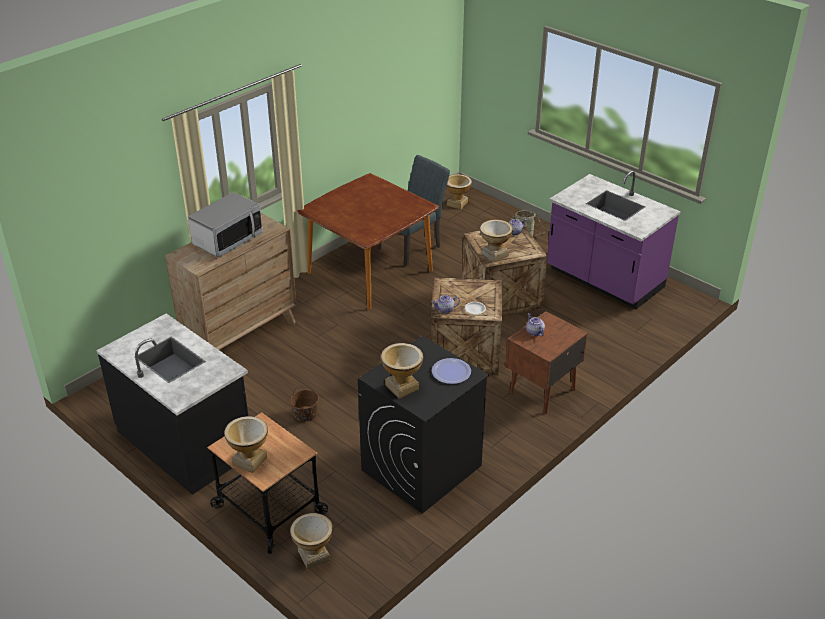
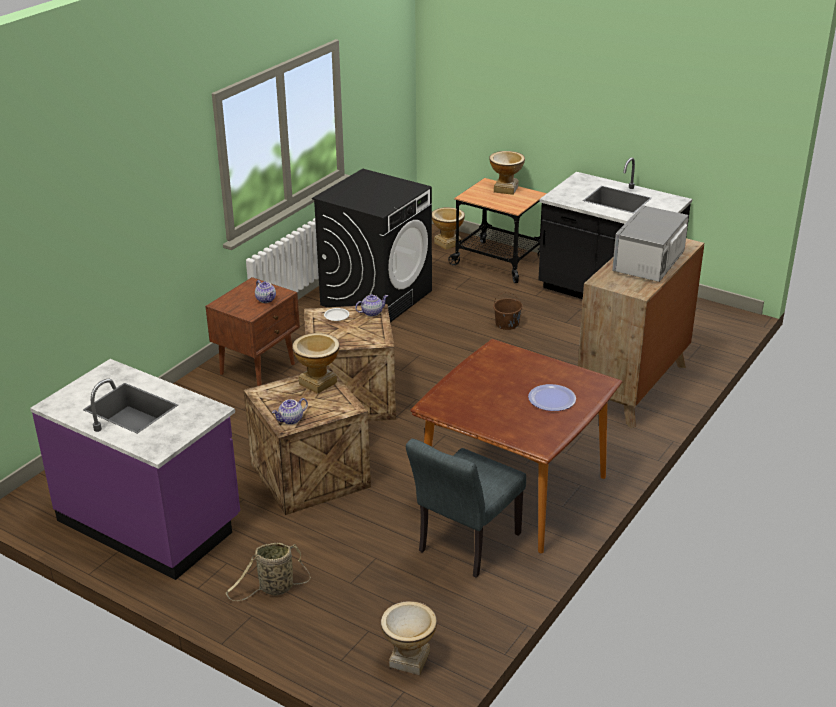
camera: 170 degrees right, 5 degrees down
(402, 387) = (389, 184): vase -> none
(451, 372) = (347, 196): plate -> plate (551, 399)

